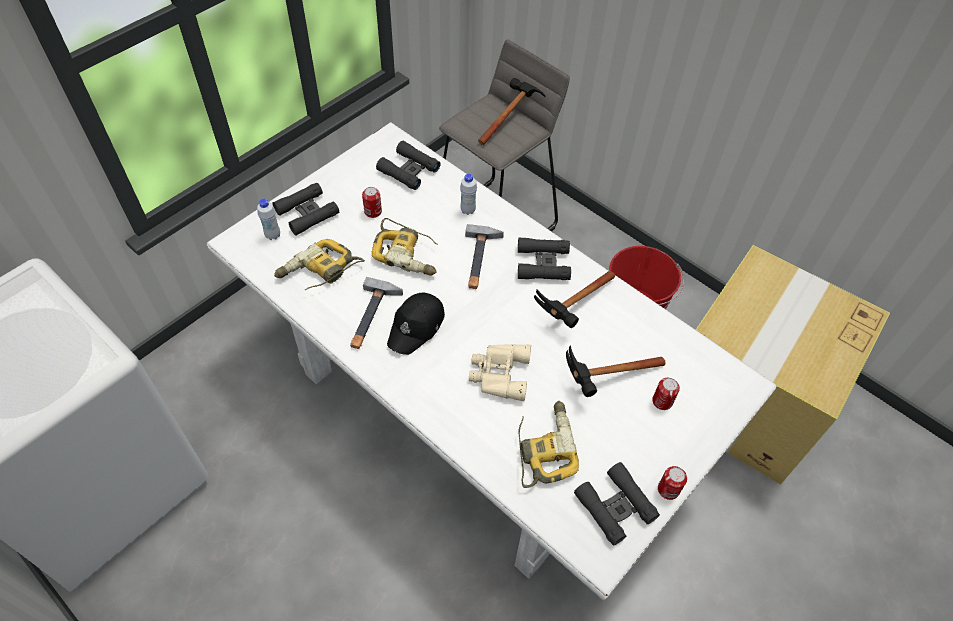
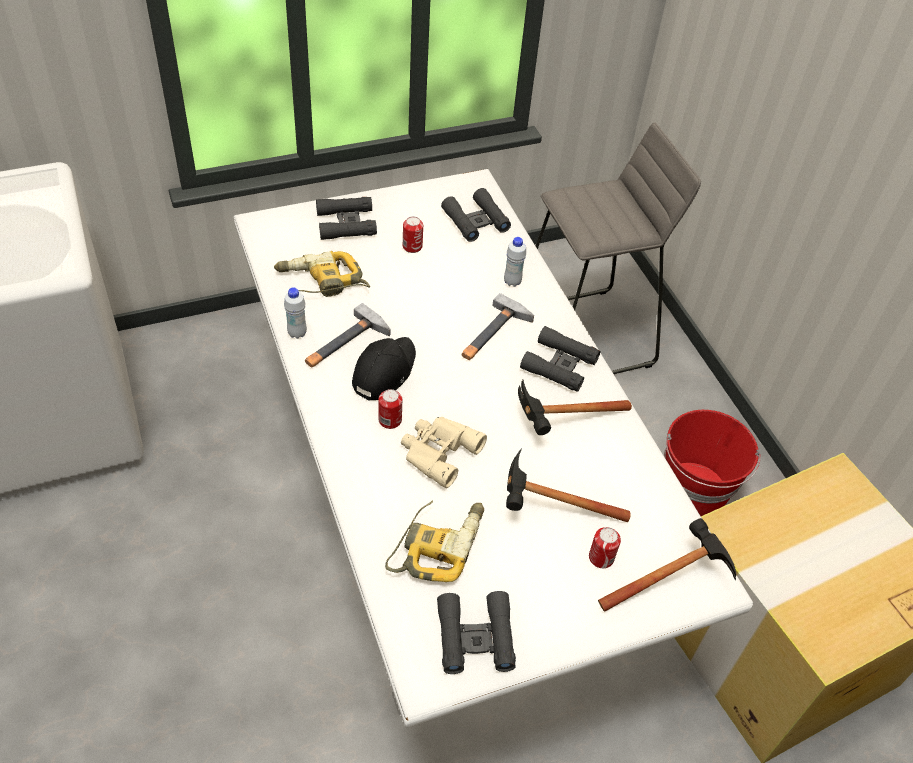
camera: 25 degrees right, 5 degrees down
(273, 235) = (299, 232): white bottle -> white bottle (297, 333)
(408, 253) = (421, 299): power drill -> none
(416, 327) = (383, 371): black cap -> black cap turned 150 degrees clockwise
(511, 118) = (625, 211): hammer -> hammer (672, 578)
(668, 489) = (546, 649): can -> can (390, 420)

